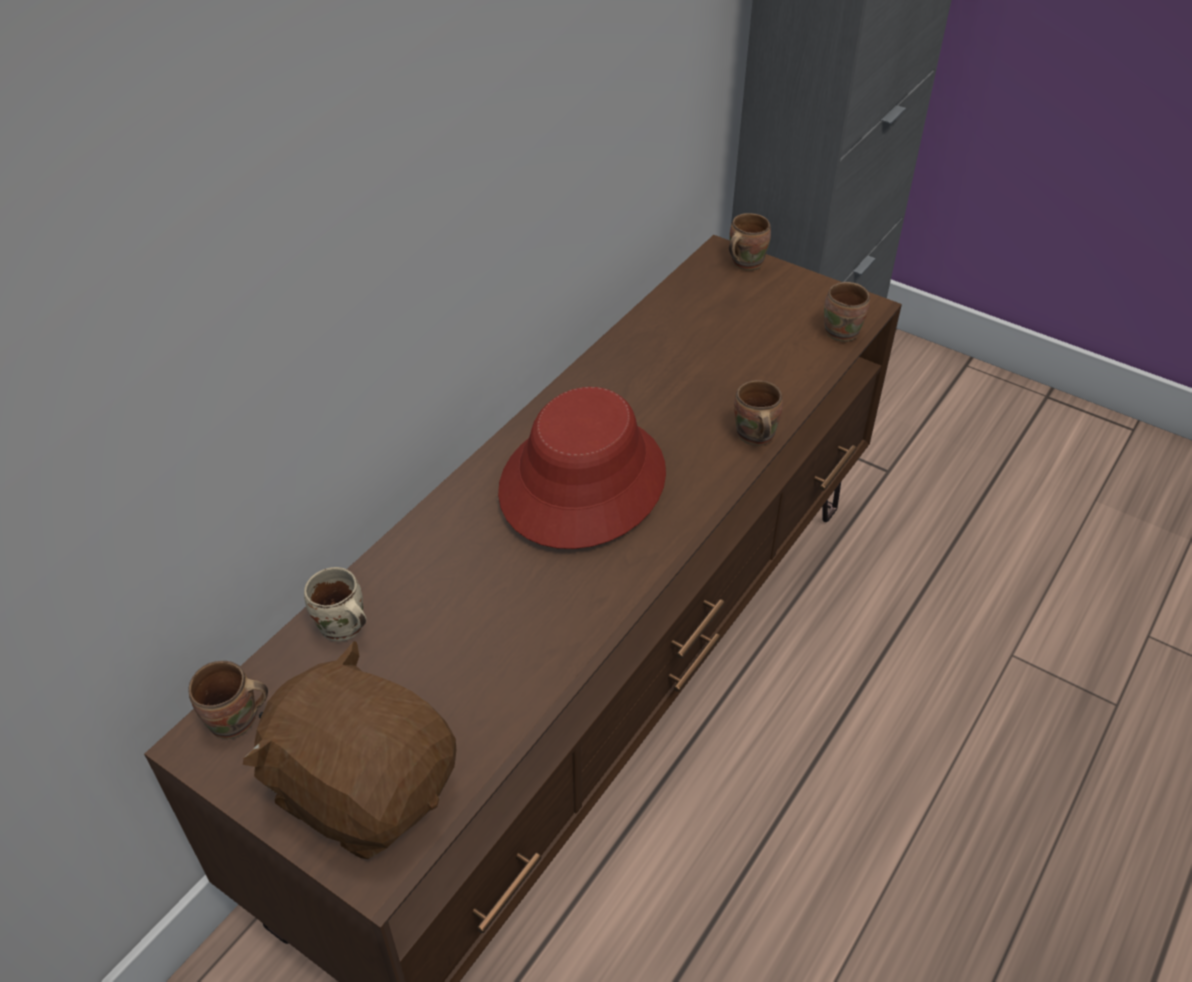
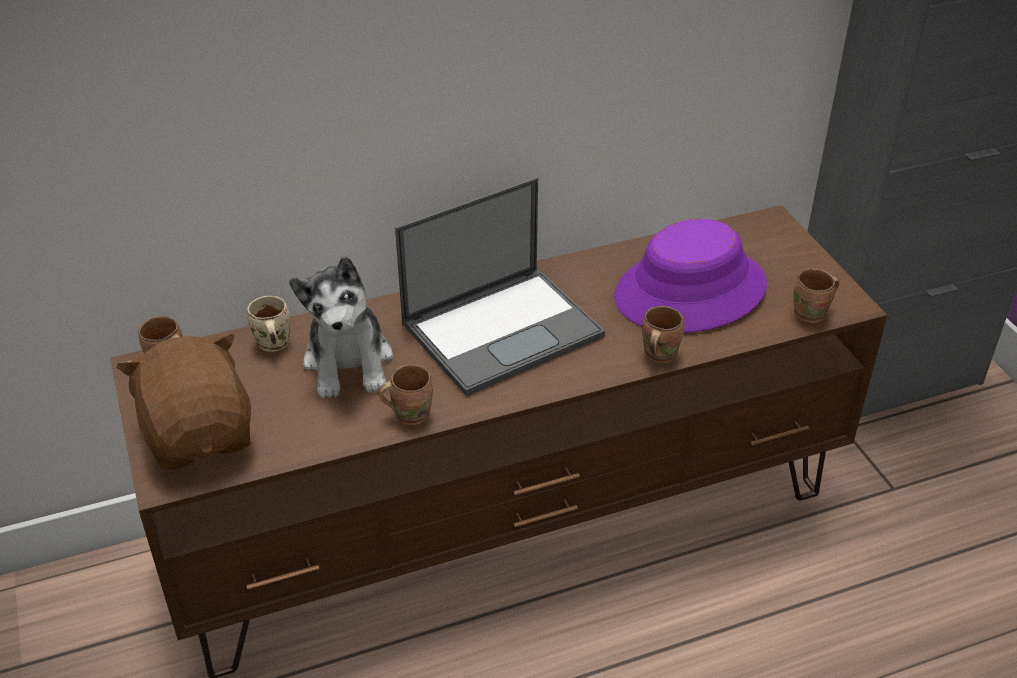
camera: 35 degrees right, 5 degrees down
(454, 603) = (349, 362): none -> plush toy
(582, 482) = (504, 328): red hat -> laptop
(720, 358) = (690, 292): none -> purple hat
(744, 262) = (783, 234): brown mug -> brown mug (409, 413)

